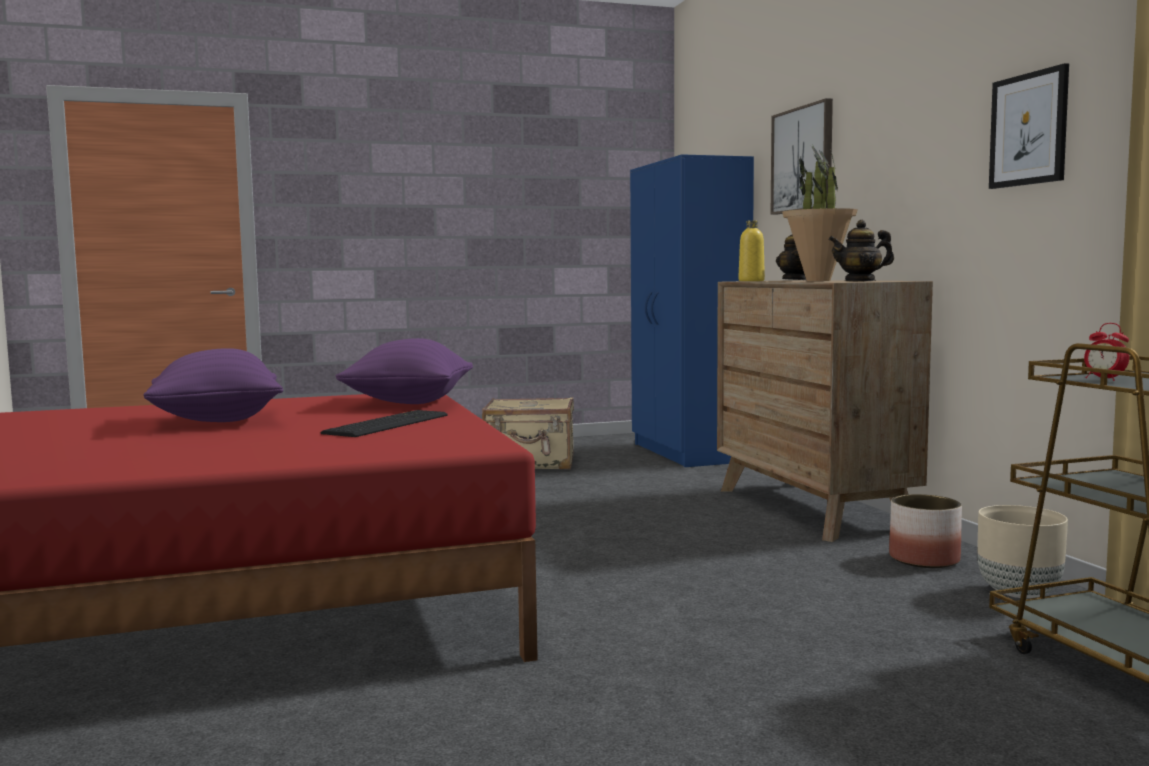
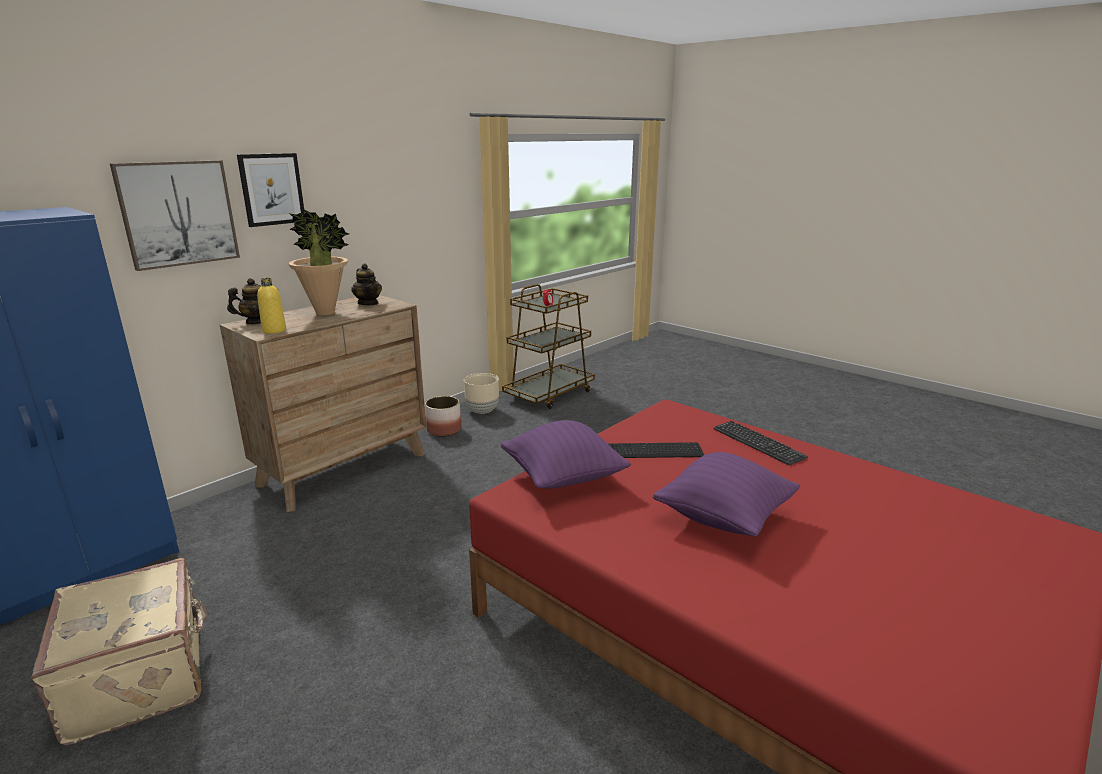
camera: 120 degrees left, 15 degrees up
(279, 454) = (758, 443): none -> keyboard
(1029, 129) = (415, 205): picture -> picture (272, 189)

